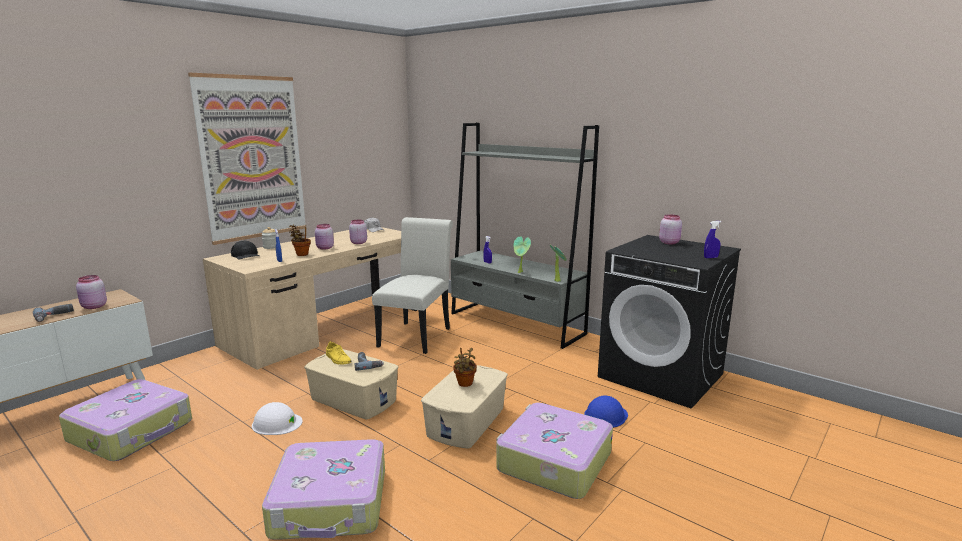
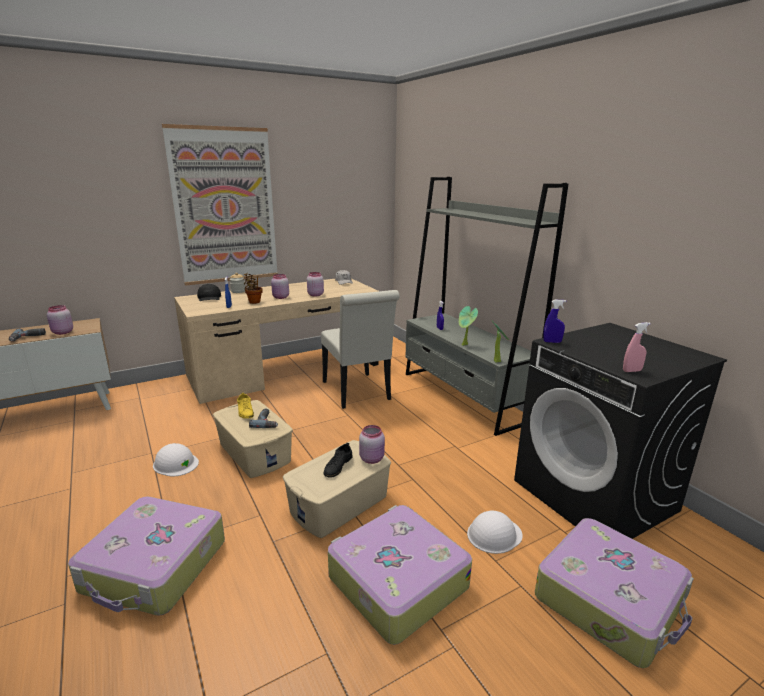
camera: 20 degrees right, 5 degrees up
(132, 431) = (70, 445): suitcase -> suitcase (610, 600)
(417, 335) = (358, 393): white chair -> white chair turned 120 degrees clockwise
(465, 384) = (338, 466): potted plant -> black shoe
(605, 415) = (494, 534): blue hard hat -> white hard hat
(669, 242) = (628, 337): pink jar -> pink jar (372, 458)
(690, 261) = (632, 371): none -> pink spray bottle
(711, 257) = (667, 369): blue spray bottle -> blue spray bottle (552, 342)

